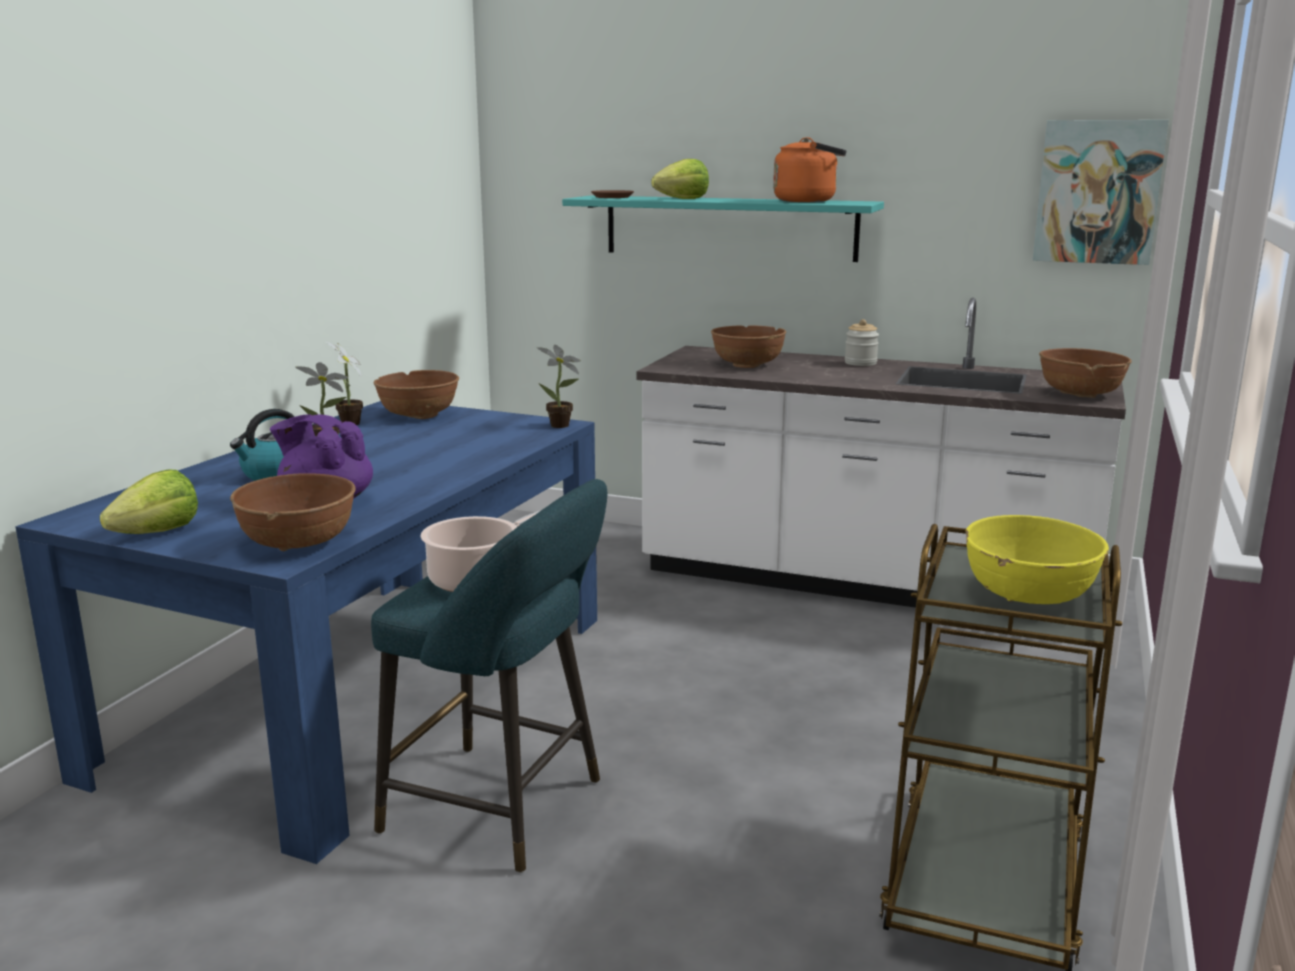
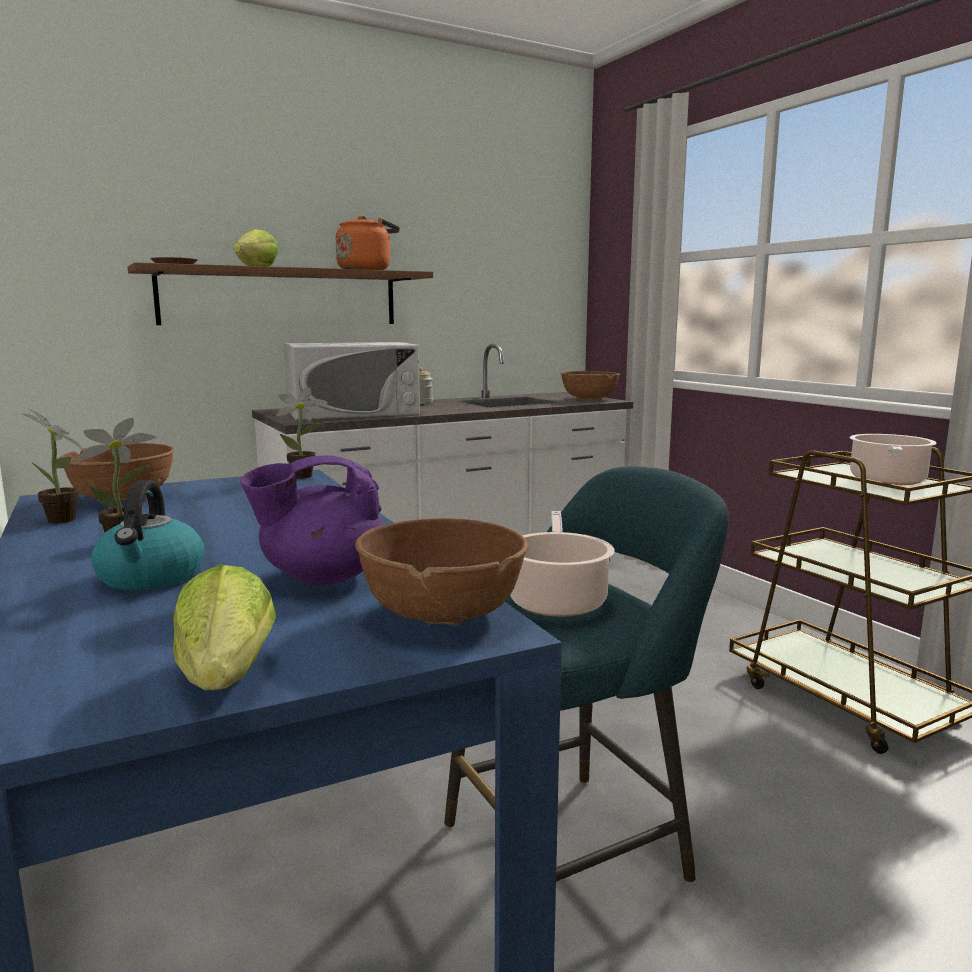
camera: 50 degrees left, 5 degrees down
(729, 227) = (281, 297): turquoise shelf -> brown shelf
(747, 365) = (353, 412): brown bowl -> white microwave
(1029, 596) = (887, 481): yellow bowl -> cooking pot
(1098, 192) = (541, 269): picture -> none

